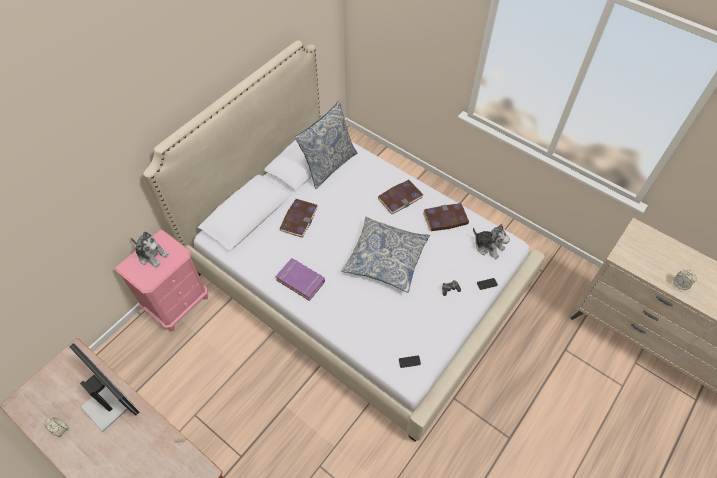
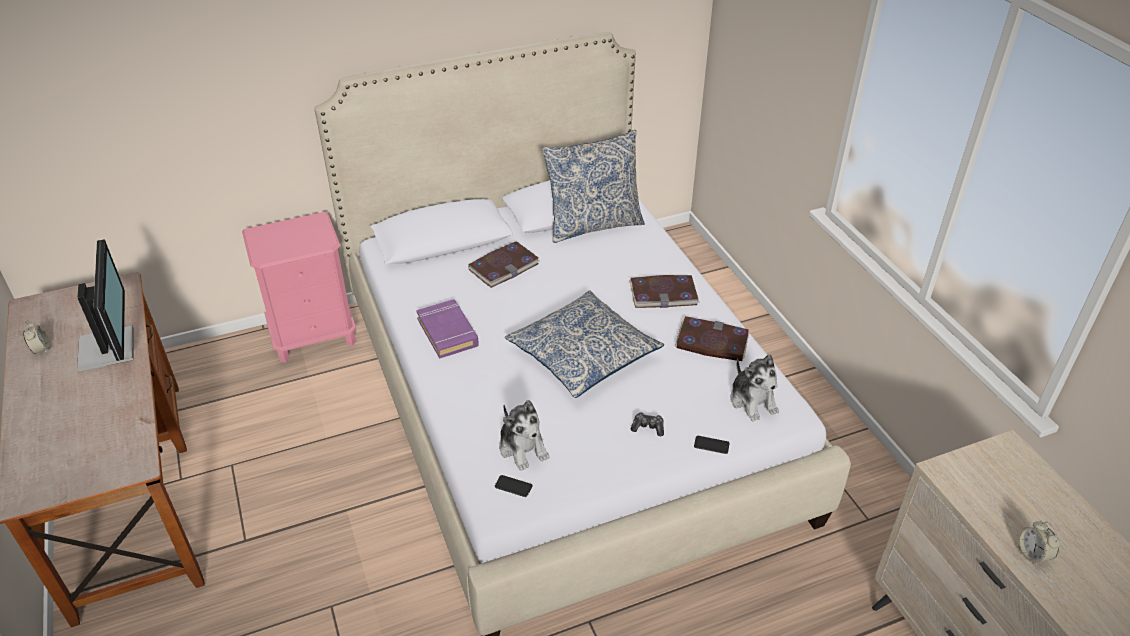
camera: 30 degrees right, 15 degrees down
(152, 255) = (293, 232): plush toy -> plush toy (523, 448)

